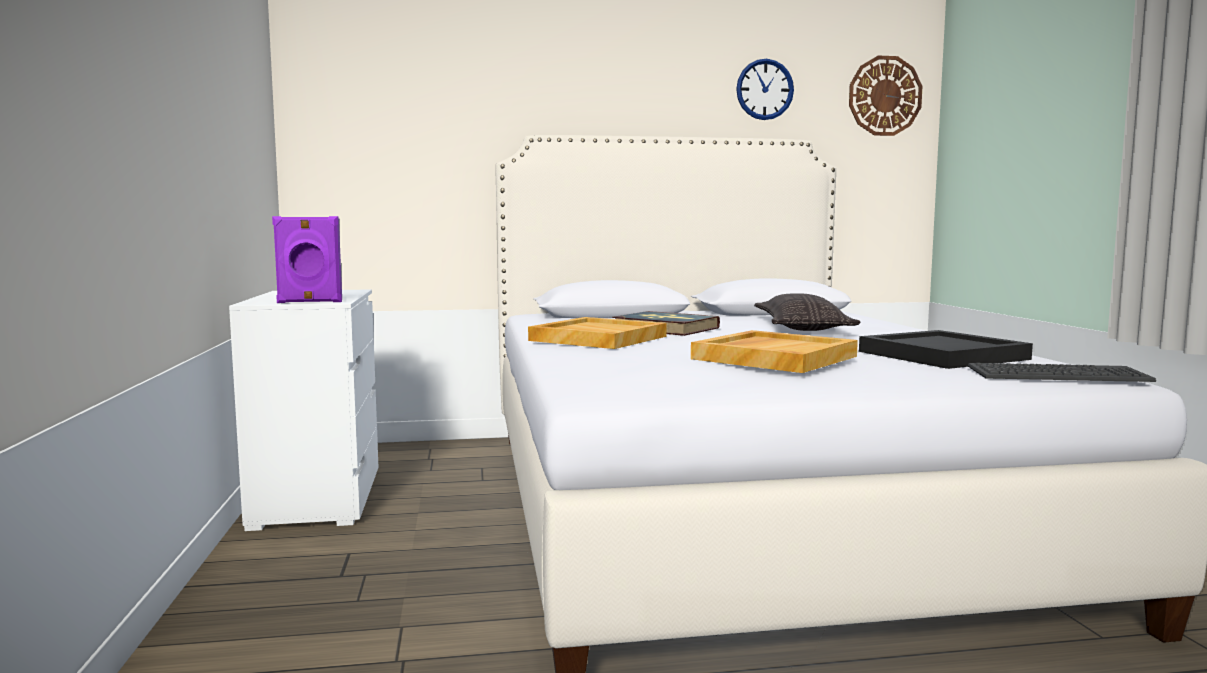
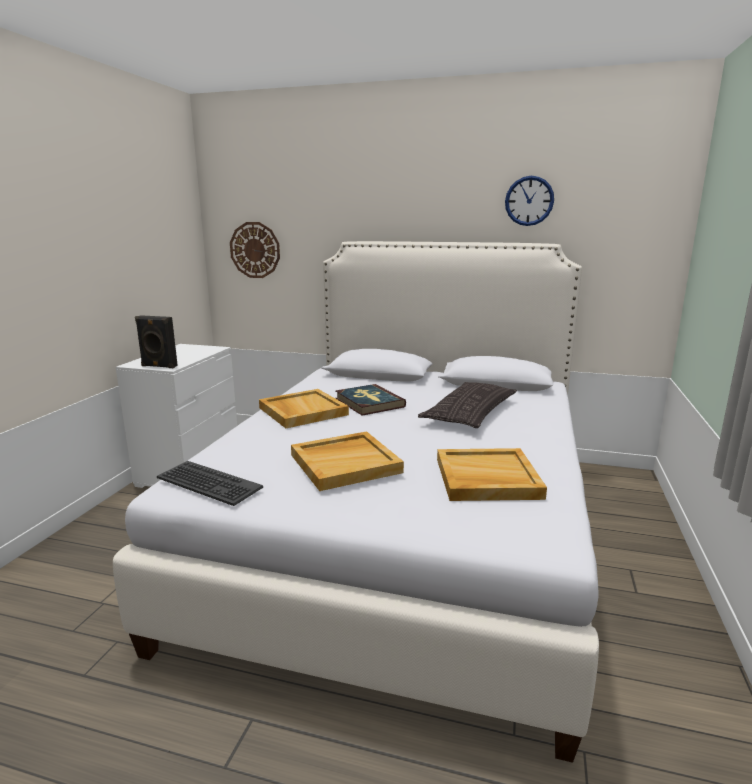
camera: 25 degrees right, 10 degrees up
(310, 302) = (158, 366): purple speaker -> black speaker
(884, 96) = (641, 203): wall clock -> wall clock (255, 250)
(942, 355) = (486, 478): black tray -> beige tray
(1058, 375) = (510, 532): keyboard -> keyboard (208, 483)

